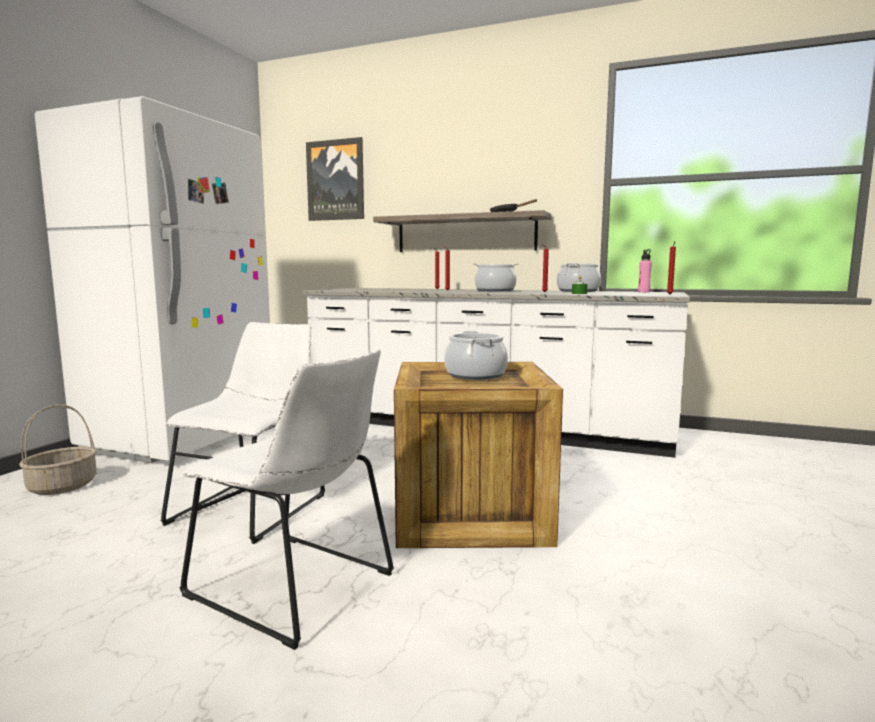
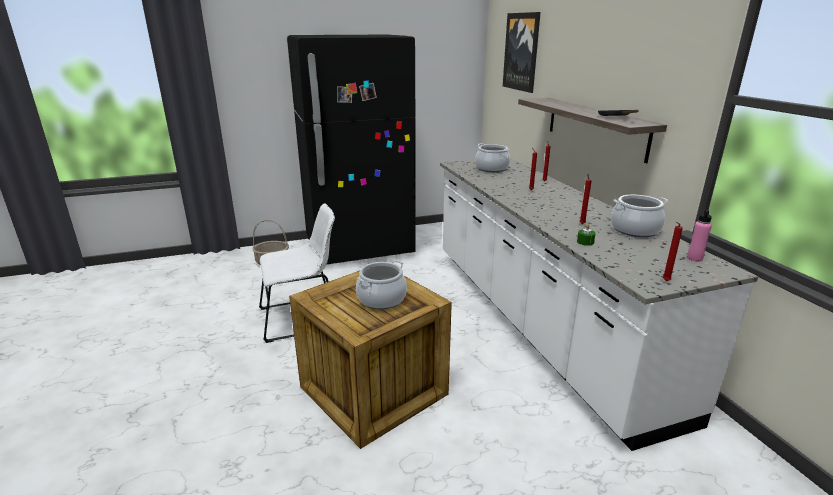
camera: 50 degrees right, 15 degrees up
(182, 439) = (359, 247): white fridge -> black fridge
(297, 587) = (235, 379): white chair -> none
(495, 290) = (564, 203): cooking pot -> cooking pot (491, 168)

